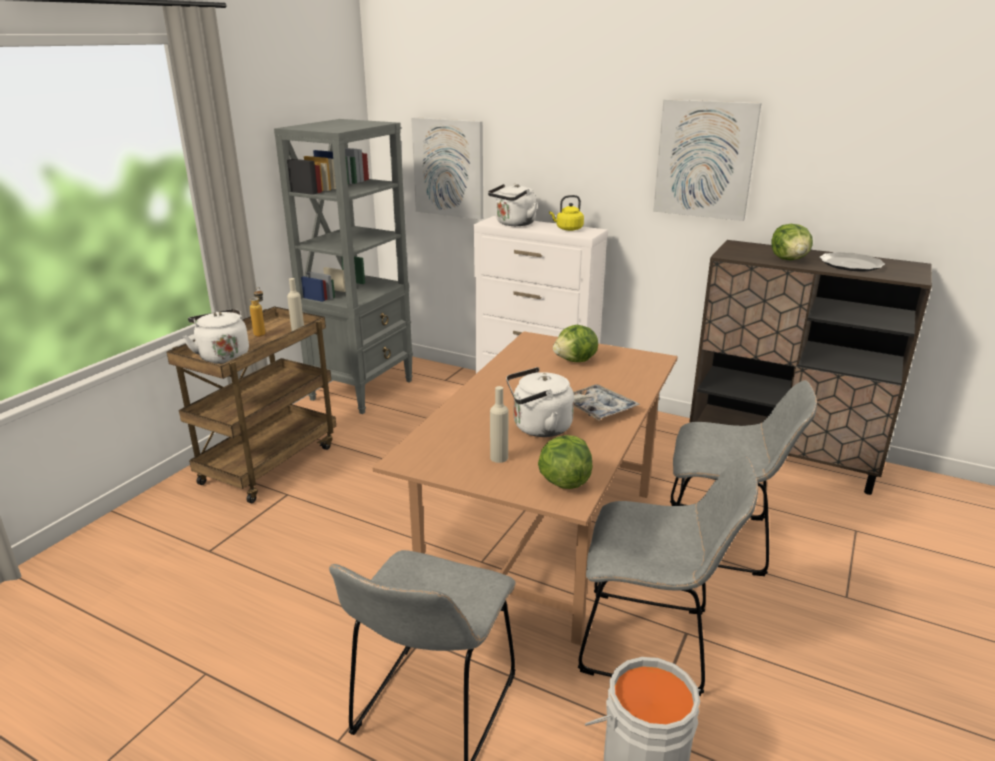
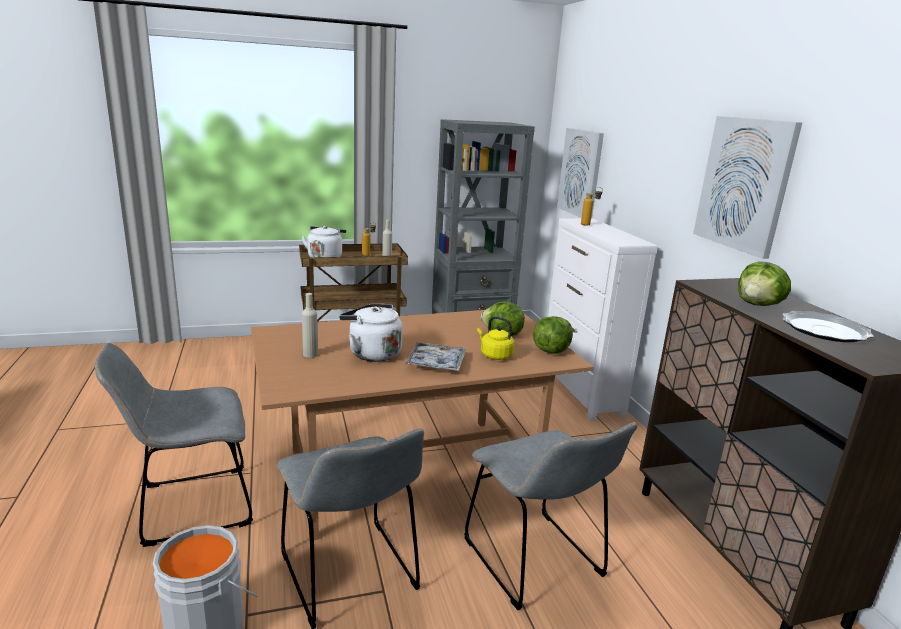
camera: 45 degrees right, 5 degrees down
(514, 224) = (589, 225): white kettle -> bottle
(564, 482) = (306, 382): lettuce -> lettuce (551, 350)
(568, 229) = (621, 237): yellow kettle -> yellow kettle (494, 355)

